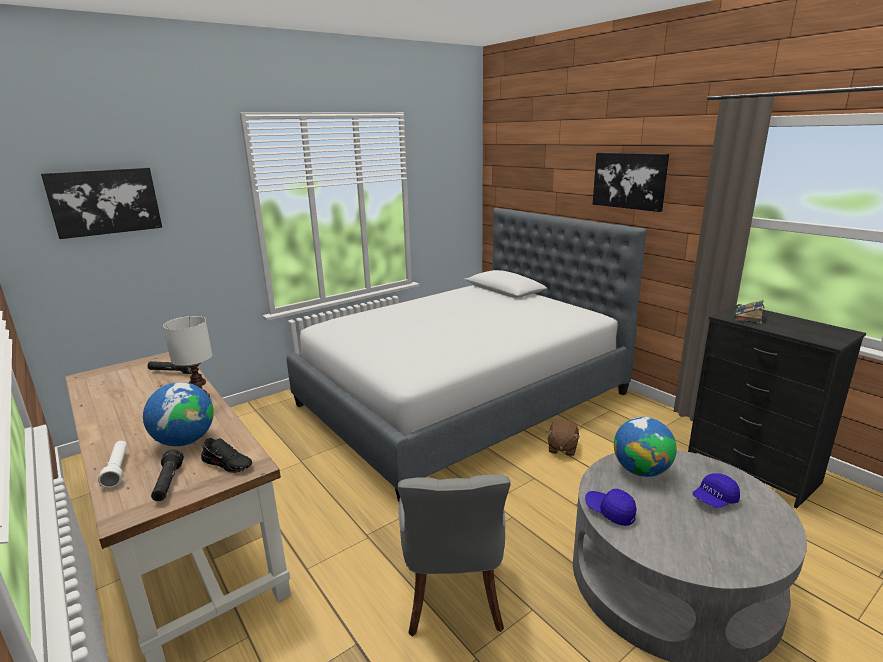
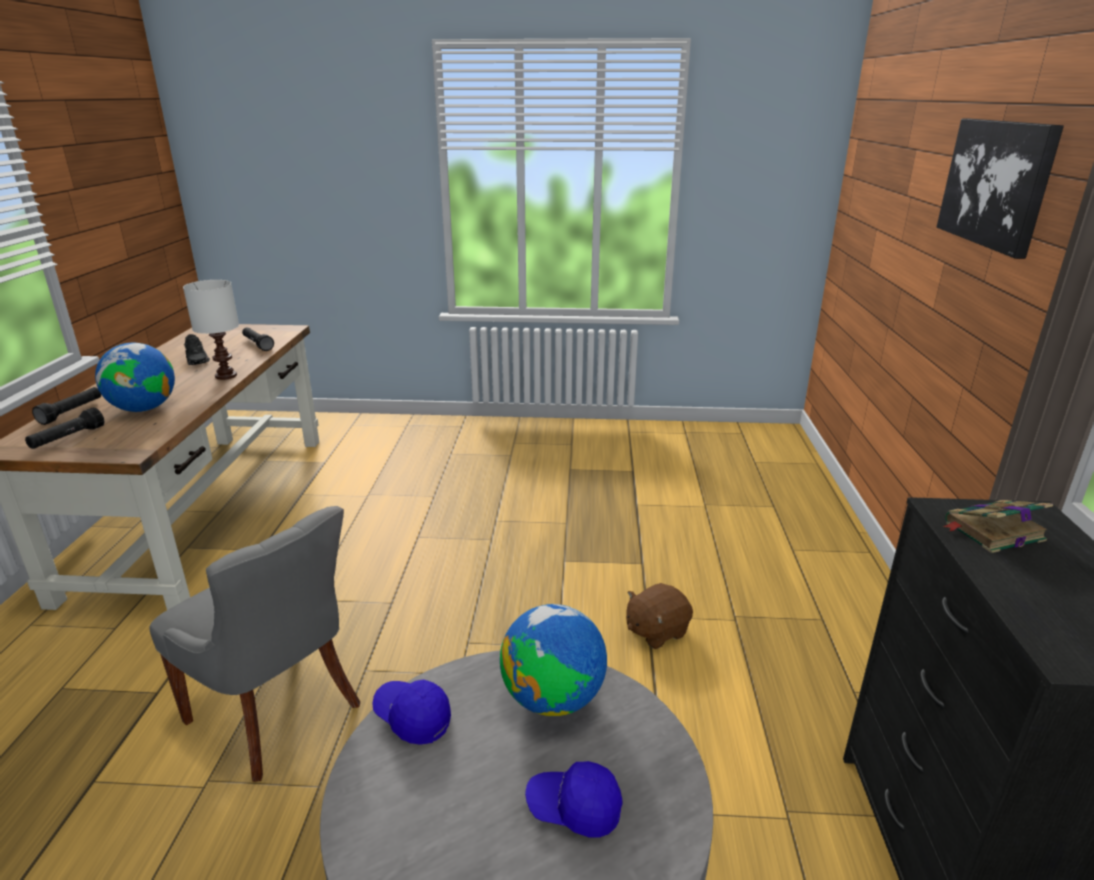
camera: 40 degrees right, 5 degrees up
(105, 202) = (275, 144): picture -> none
(117, 469) = (72, 412): white flashlight -> black flashlight
(228, 463) = (125, 441): black shoe -> black shoe (198, 359)
(453, 597) = (278, 713): grey chair -> grey chair turned 90 degrees counterclockwise
(462, 399) = (626, 504): bed -> none
(610, 512) = (412, 717): blue cap -> blue cap turned 45 degrees counterclockwise

